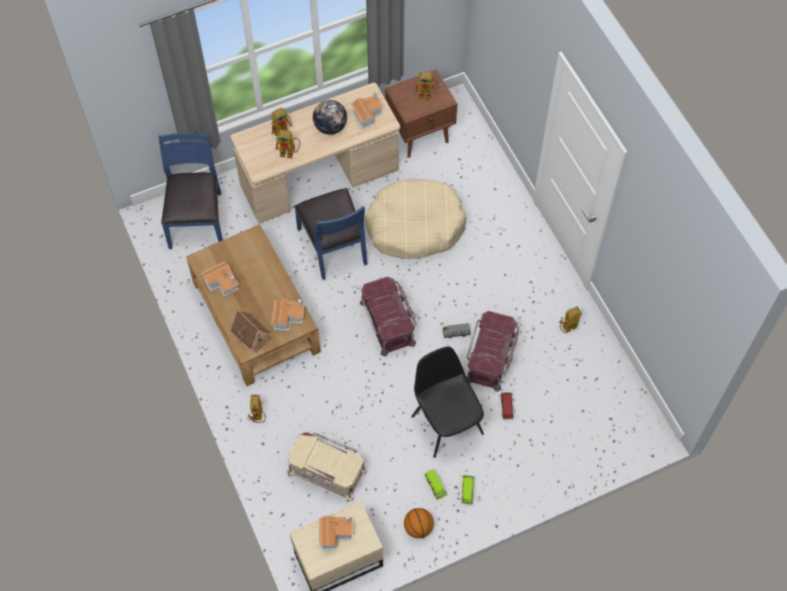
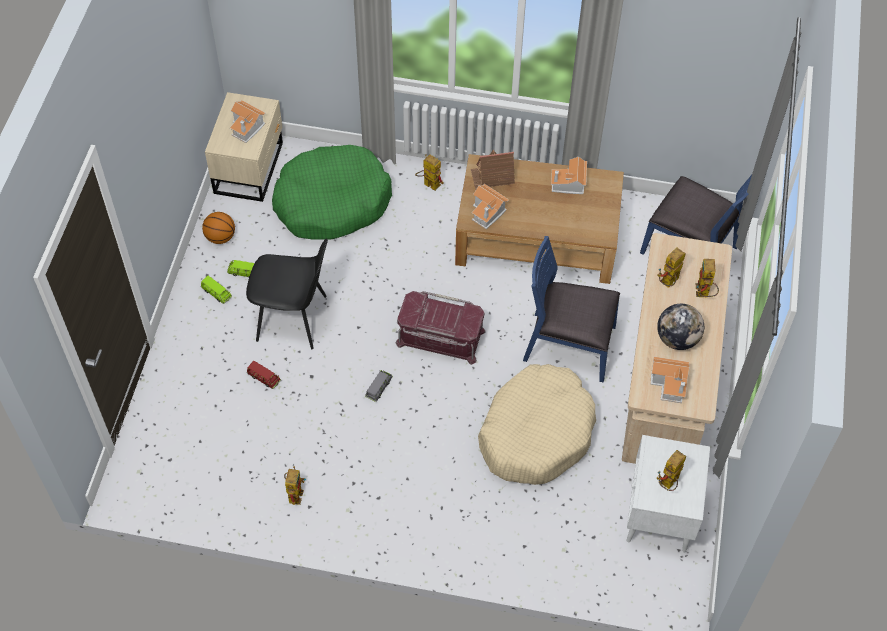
camera: 125 degrees right, 5 degrees down
(326, 472) = (332, 202): beige storage box -> green dog bed
(420, 134) = (658, 519): brown nightstand -> white nightstand
(491, 357) = (326, 400): red storage box -> none

